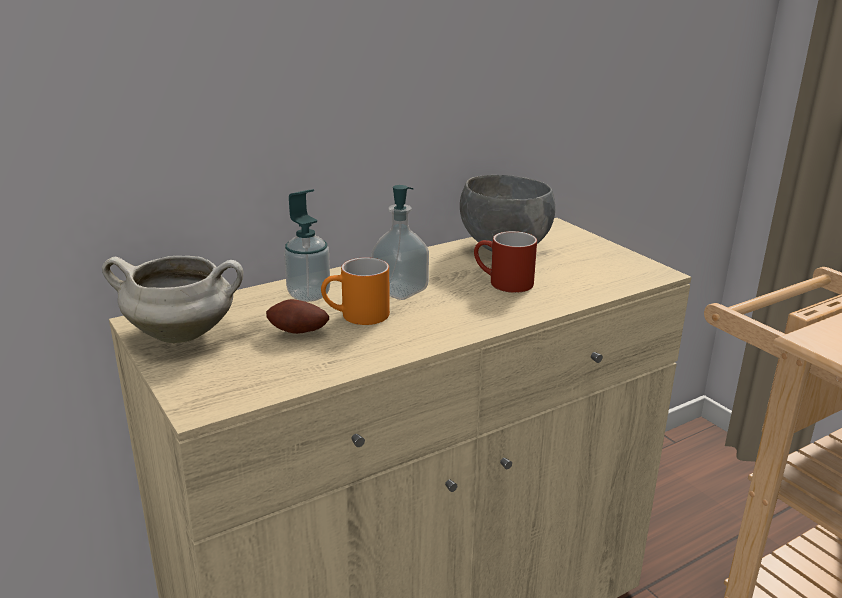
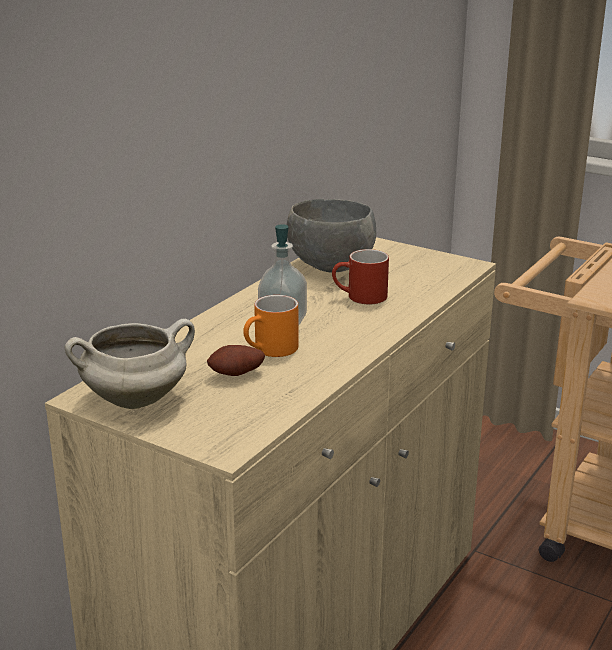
camera: 25 degrees left, 0 degrees up
(309, 295) = (208, 341): soap dispenser -> none

